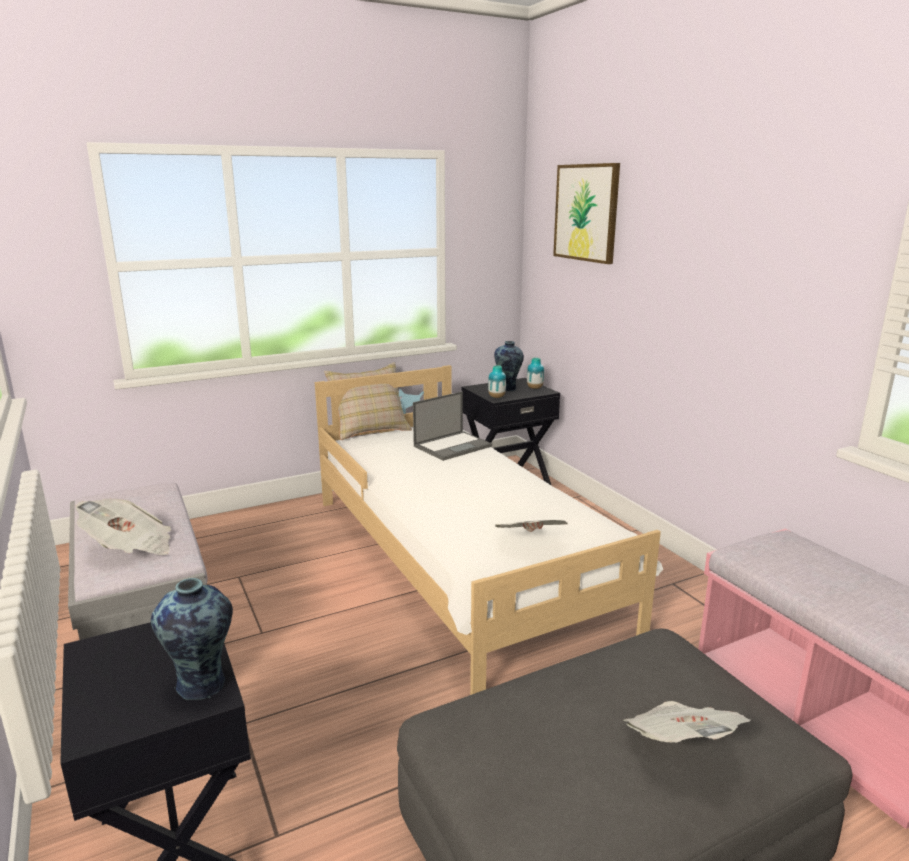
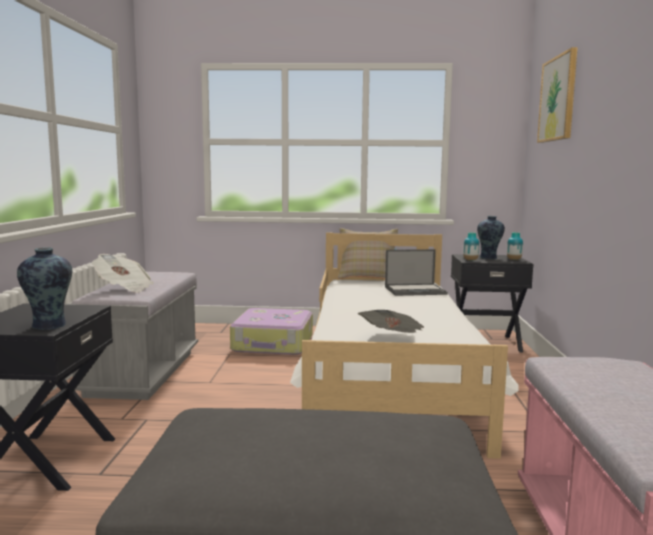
camera: 30 degrees right, 10 degrees down
(278, 542) = (273, 343): none -> suitcase
(680, 744) = (343, 464): newspaper -> none

